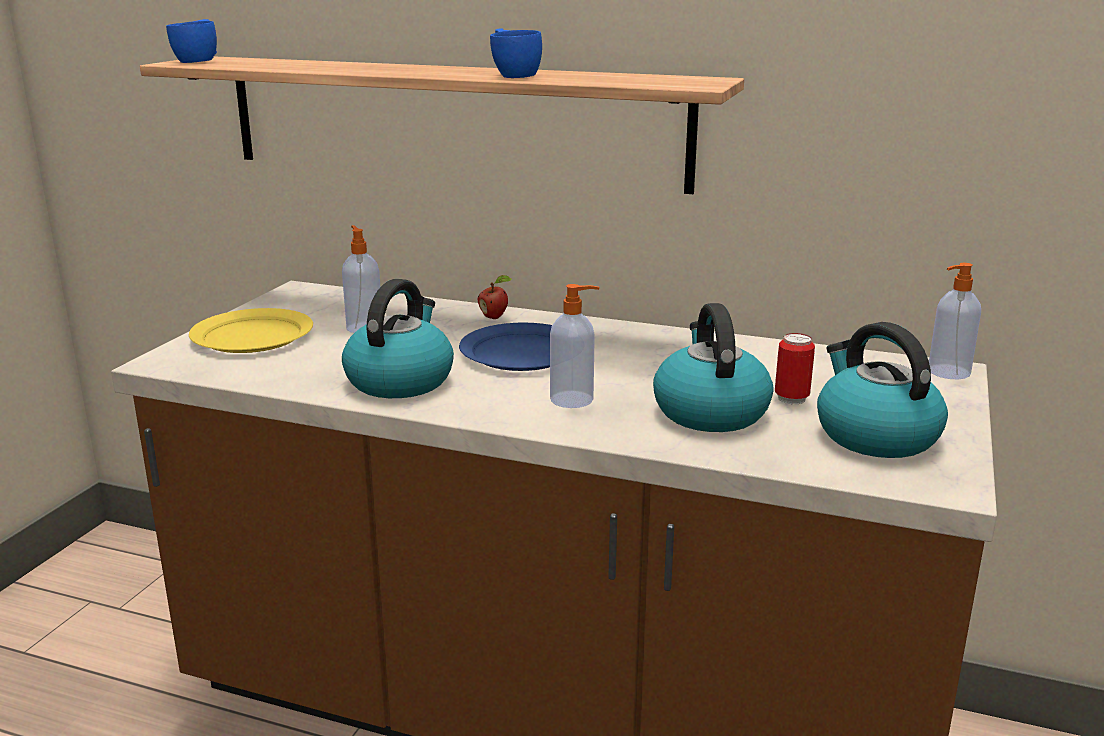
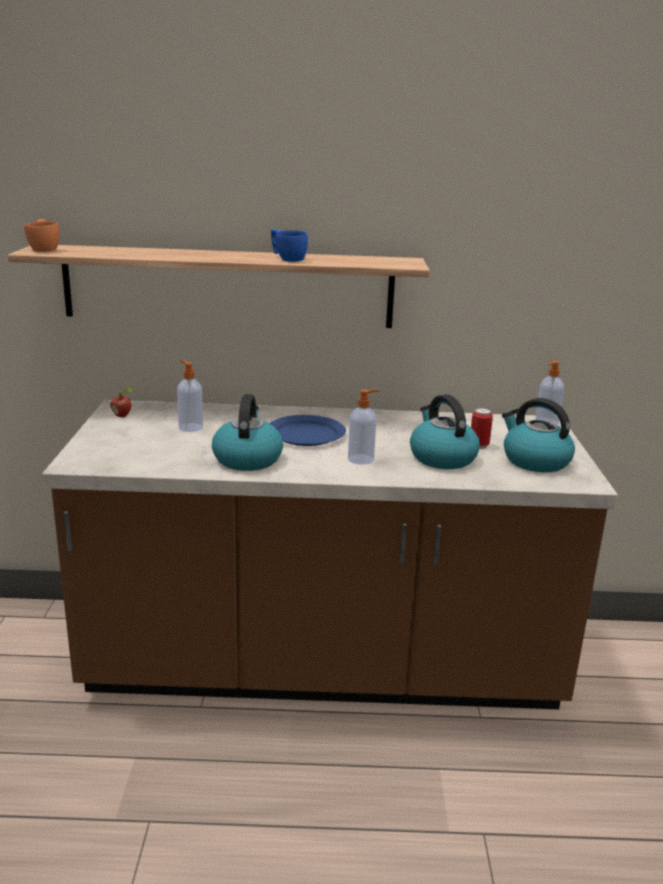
camera: 20 degrees left, 0 degrees up
(200, 60) = (45, 249): blue cup -> orange cup
(253, 336) = (120, 440): yellow plate -> none
(495, 317) = (269, 413): apple -> apple (123, 416)

